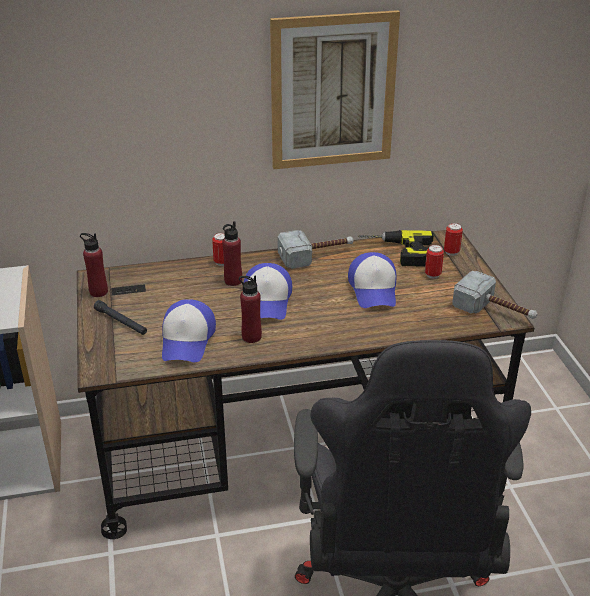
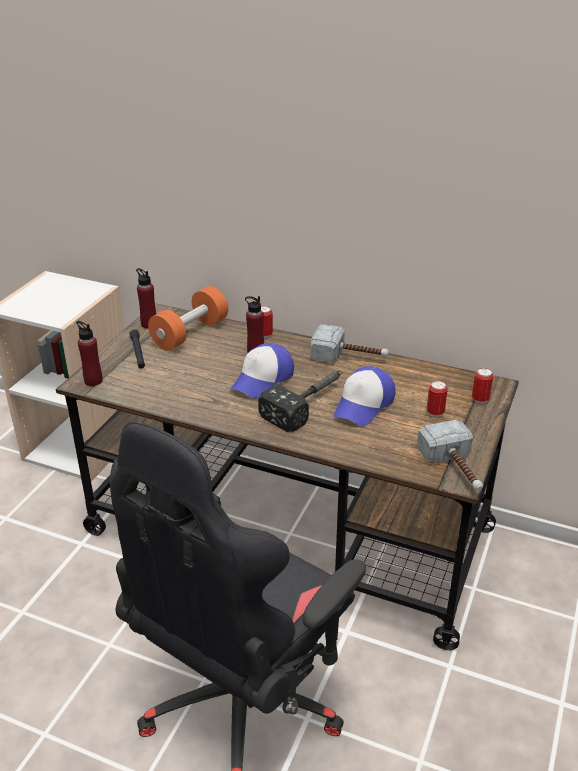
camera: 35 degrees right, 0 degrees up
(151, 286) = (190, 333): none -> orange dumbbell
(187, 340) = (167, 385): cap -> none
(251, 337) = (216, 402): red bottle -> red bottle (93, 381)
(330, 306) = (308, 403): none -> hammer
(333, 91) = (389, 196): picture -> none
(396, 252) = (425, 380): power drill -> none

